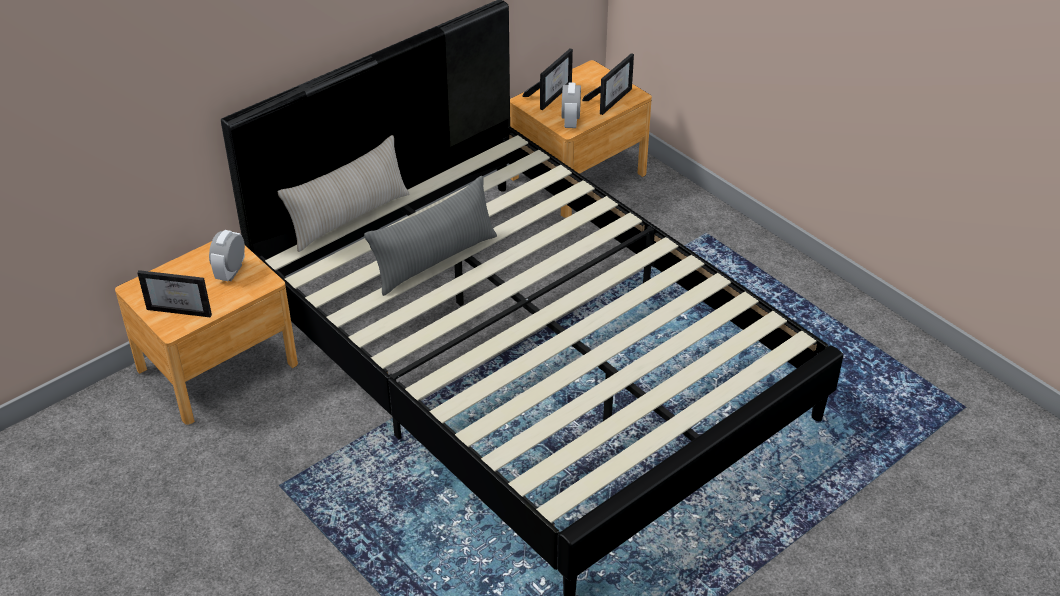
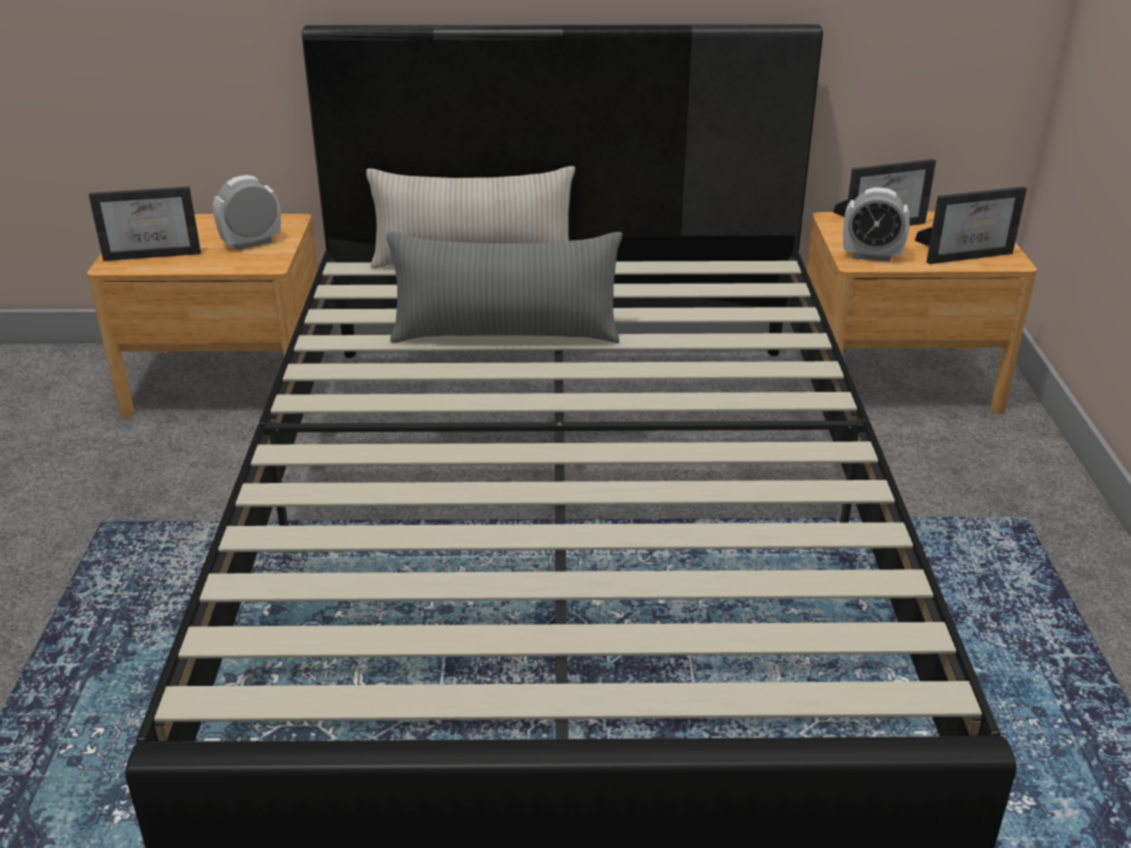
camera: 40 degrees right, 10 degrees down
(183, 308) = (155, 252): picture frame -> picture frame turned 60 degrees counterclockwise
(570, 121) = (871, 256): alarm clock -> alarm clock turned 60 degrees clockwise

